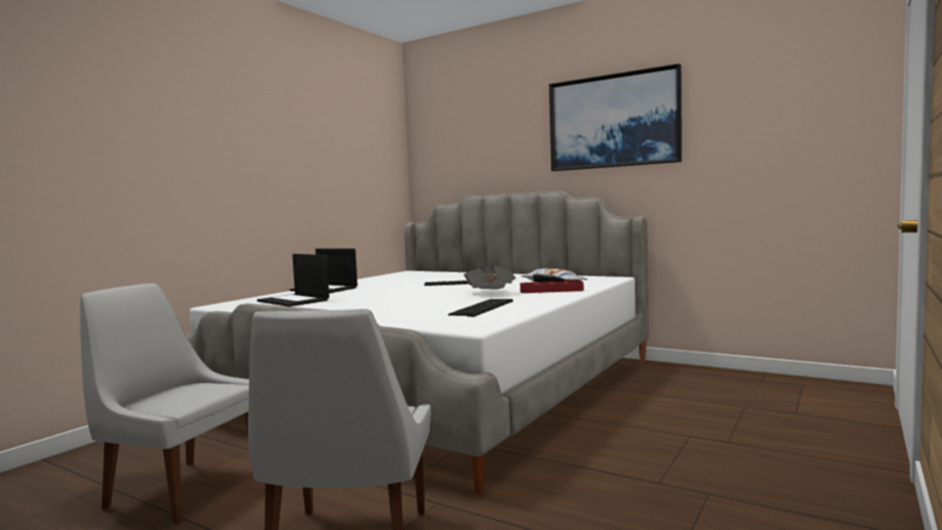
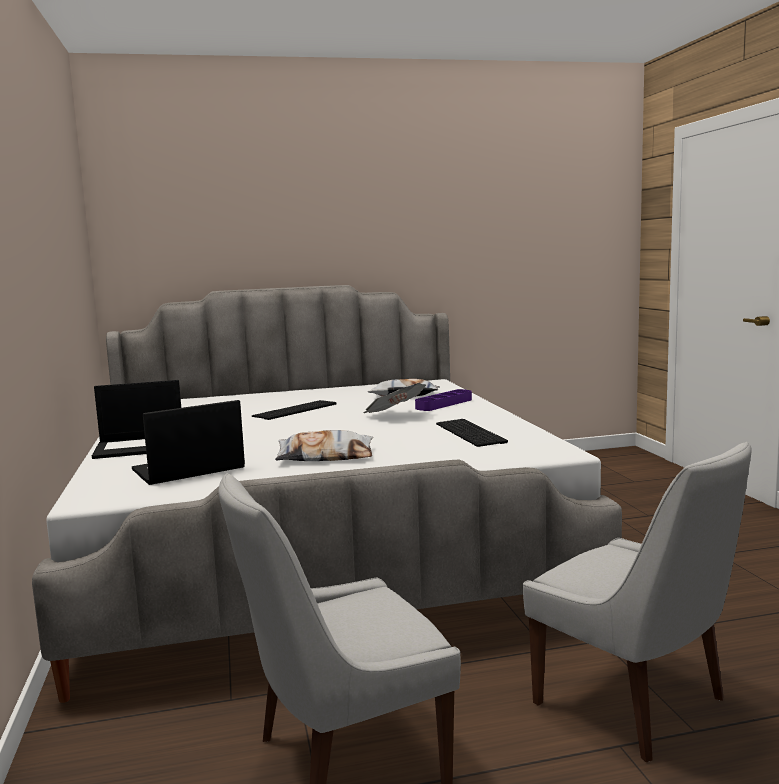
camera: 45 degrees left, 5 degrees up
(294, 301) = (187, 469): laptop -> laptop turned 150 degrees clockwise
(362, 306) = (325, 456): none -> pillow
(551, 291) = (444, 404): red tray -> purple tray
(613, 121) = (402, 206): picture -> none

